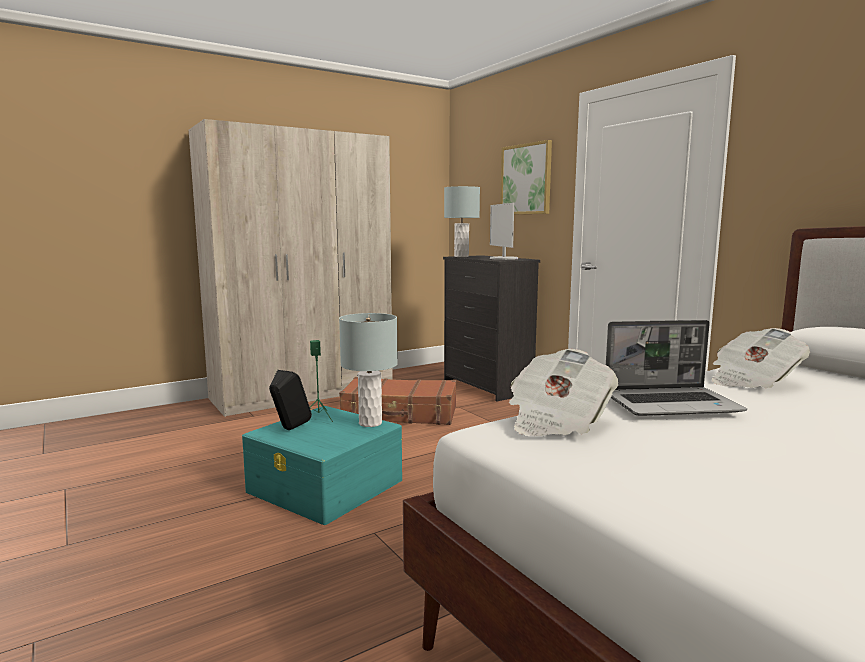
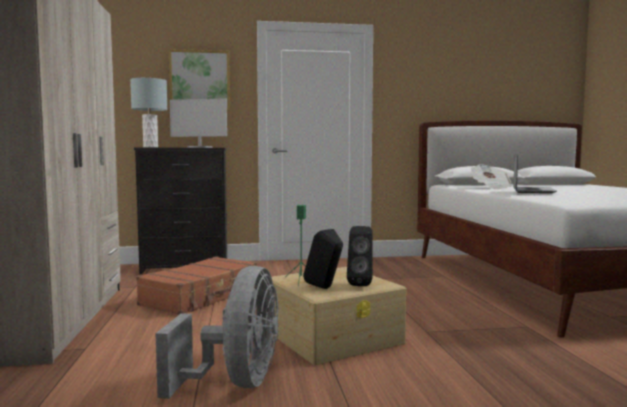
camera: 65 degrees left, 5 degrees down
(200, 472) = (236, 383): none -> grey fan
(316, 439) = (360, 284): none -> black speaker
(326, 486) = (334, 336): turquoise storage box -> beige storage box
(370, 423) = (336, 271): grey table lamp -> none
(556, 421) = (560, 196): newspaper -> none

